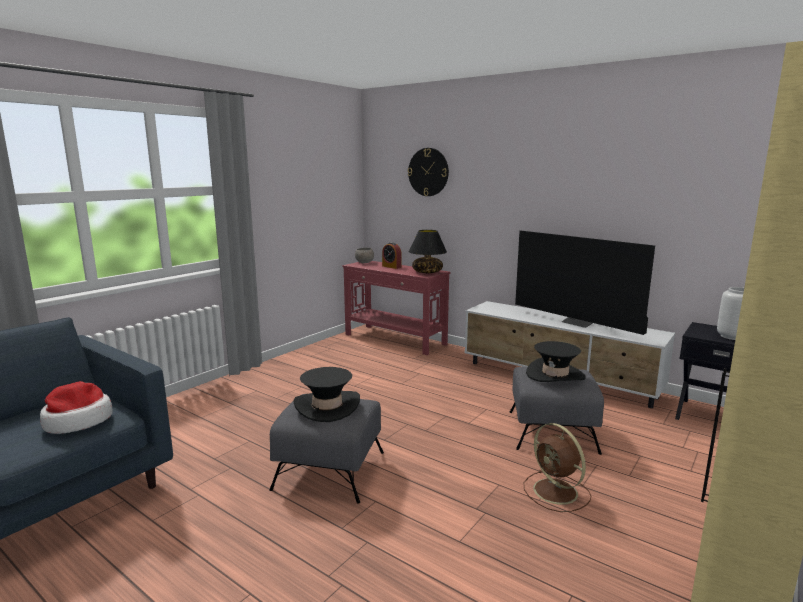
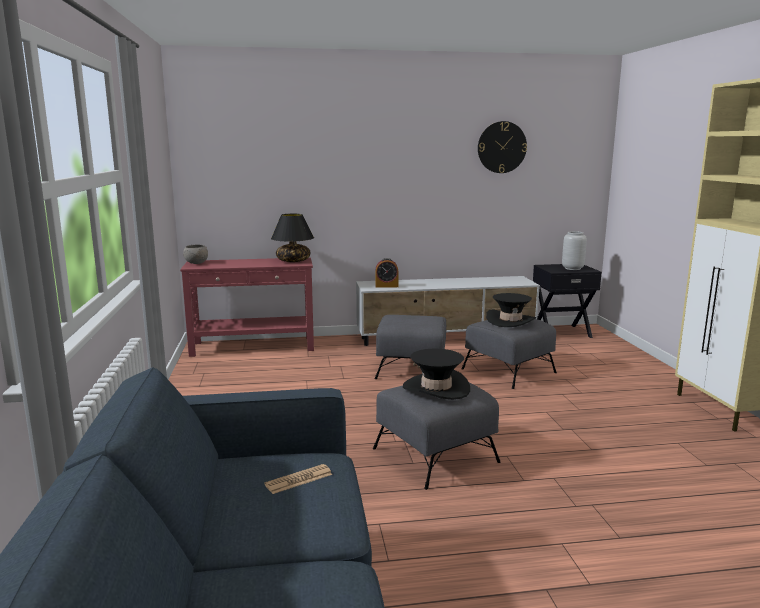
camera: 45 degrees left, 0 degrees up
(77, 421) = (299, 480): hat -> newspaper
(391, 266) = (241, 262): alarm clock -> alarm clock (386, 286)
(428, 172) = (272, 149): wall clock -> wall clock (501, 147)
(468, 395) = (412, 368): none -> grey ottoman
(557, 492) = (578, 401): brown fan -> none
(578, 323) = (460, 282): television -> none

